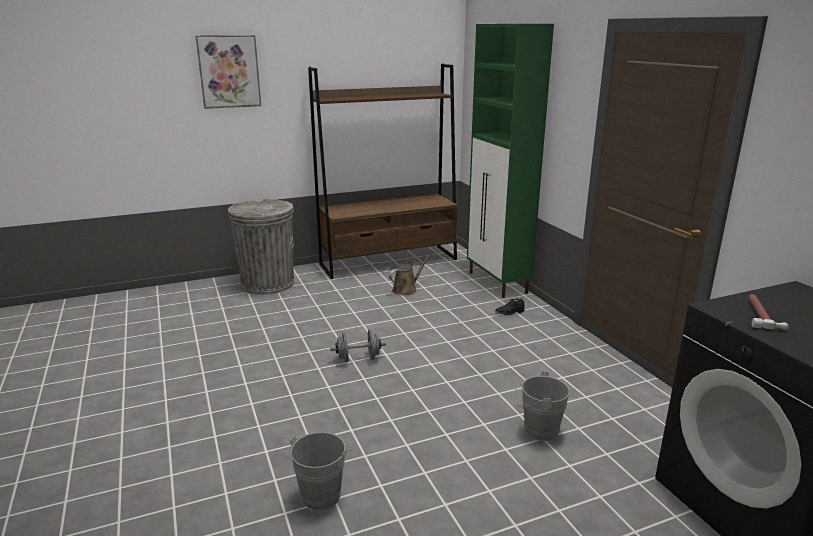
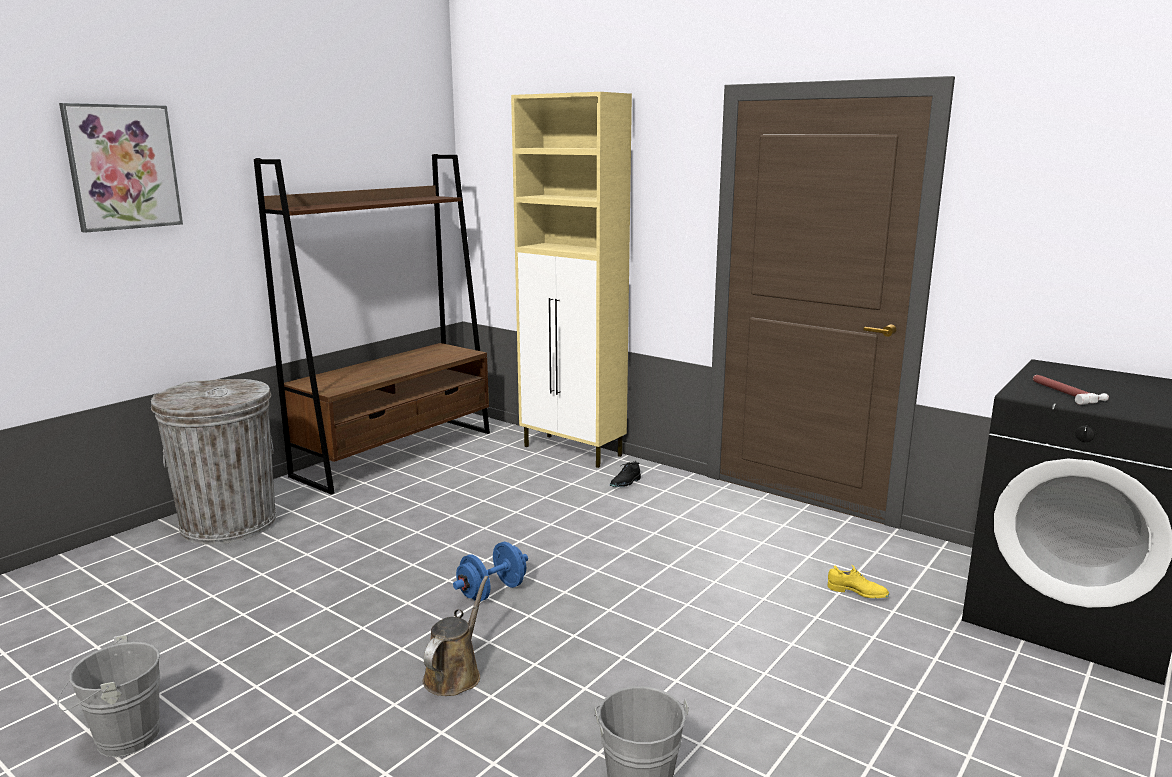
camera: 30 degrees left, 5 degrees down
(358, 359) = (492, 591): grey dumbbell -> blue dumbbell
(406, 289) = (461, 485): brown watering can -> brown watering can (455, 674)
(497, 283) = (573, 451): green cabinet -> beige cabinet
(537, 430) = (800, 610): grey bucket -> grey bucket (121, 739)
(593, 432) = (857, 593): none -> yellow shoe

